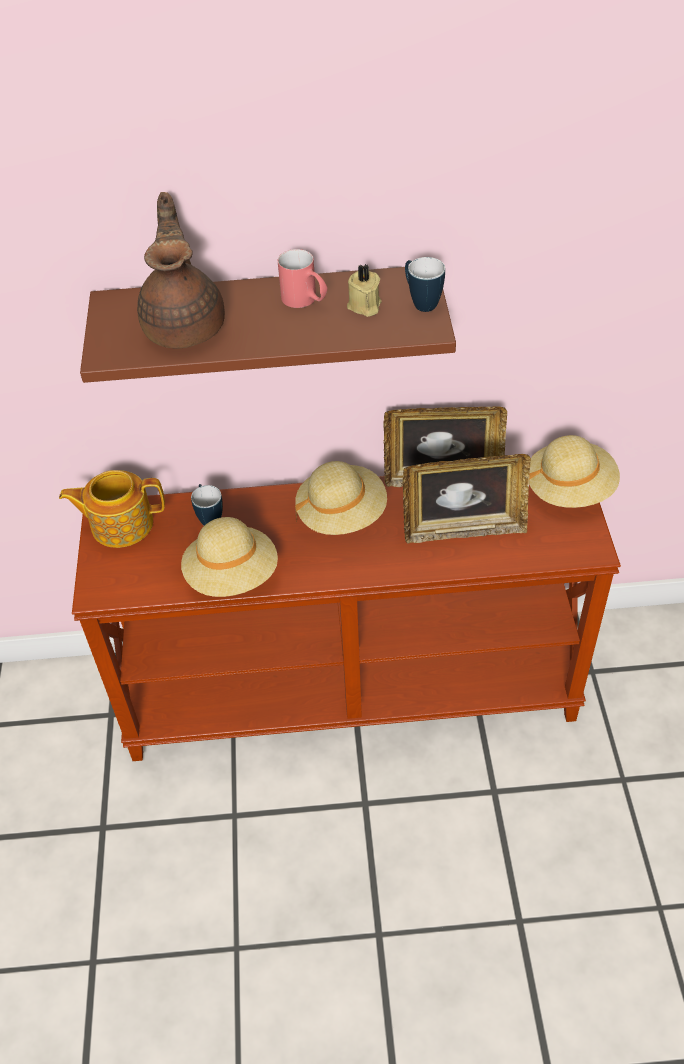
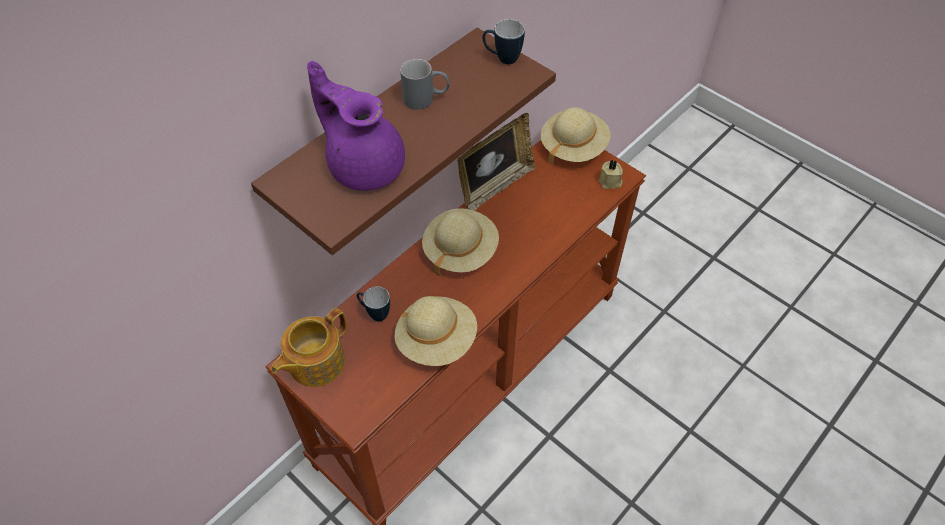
camera: 45 degrees left, 5 degrees up
(185, 325) = (364, 165): brown teapot -> purple teapot
(305, 301) = (426, 99): red mug -> grey mug
(364, 306) = (470, 81): beige candle -> beige candle (610, 182)
(463, 529) = (542, 211): picture frame -> none

